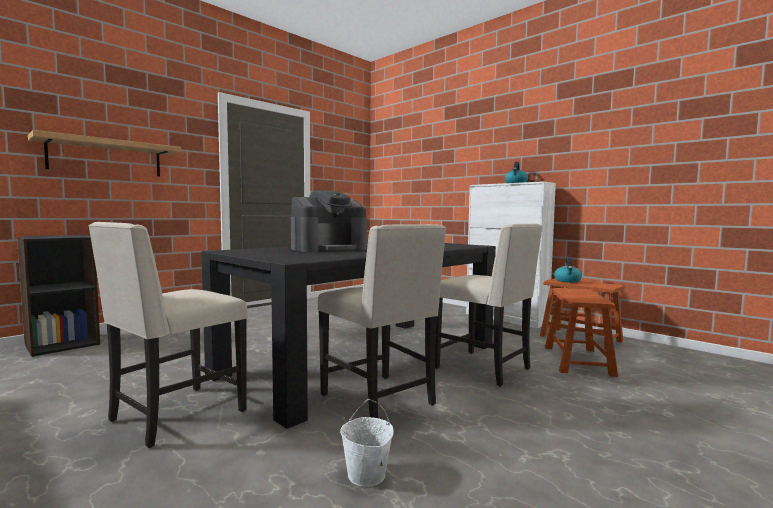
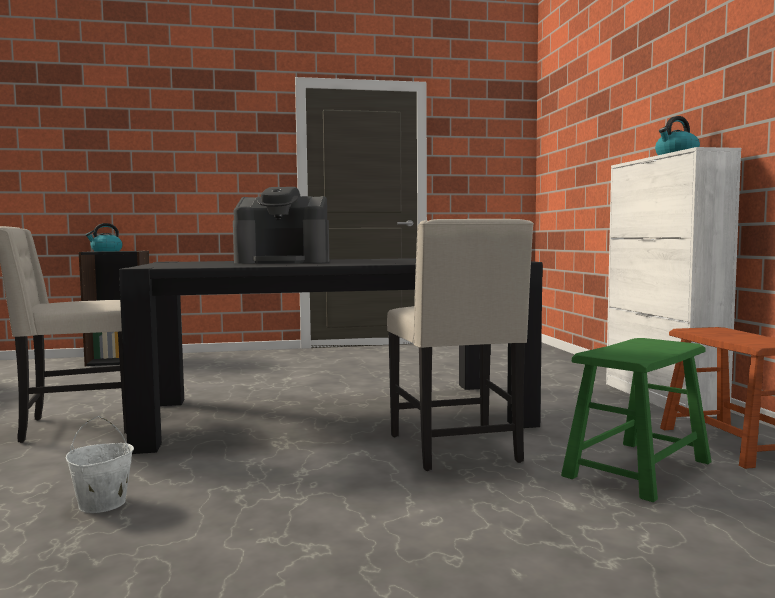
camera: 35 degrees right, 0 degrees up
(106, 158) = (171, 168): shelf -> none
(380, 400) = (257, 452): beige chair -> none
(567, 281) = (718, 331): kettle -> kettle (106, 251)
(578, 360) = (638, 469): brown stool -> green stool

